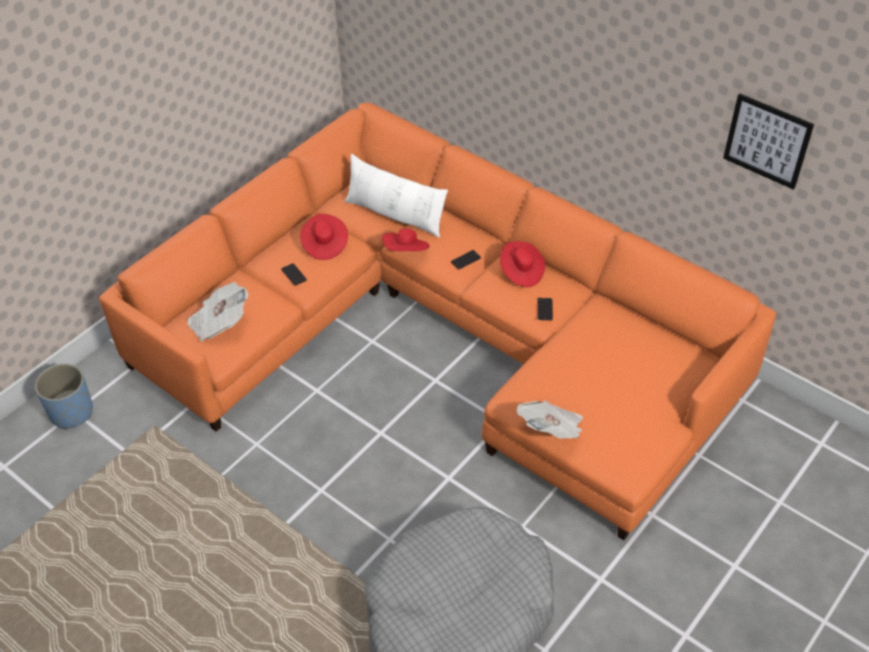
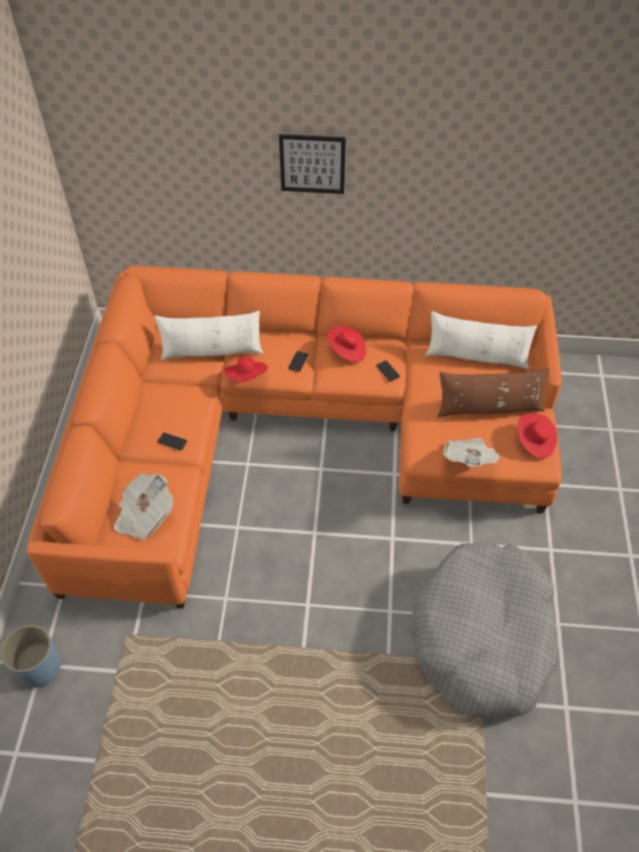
camera: 35 degrees left, 5 degrees up
(324, 245) = (176, 404): red hat -> red hat (534, 442)
(618, 393) = (489, 408): none -> brown pillow
(651, 339) = (476, 356): none -> white pillow
(767, 141) = (531, 166): picture -> picture (312, 164)

